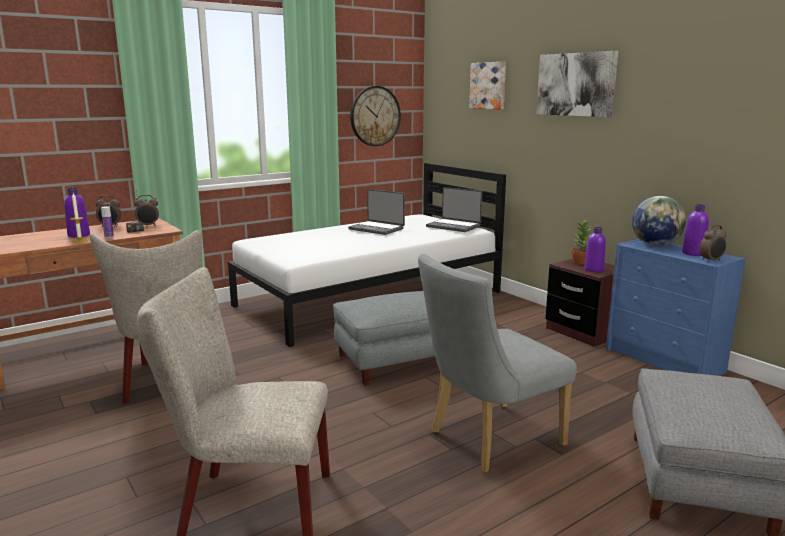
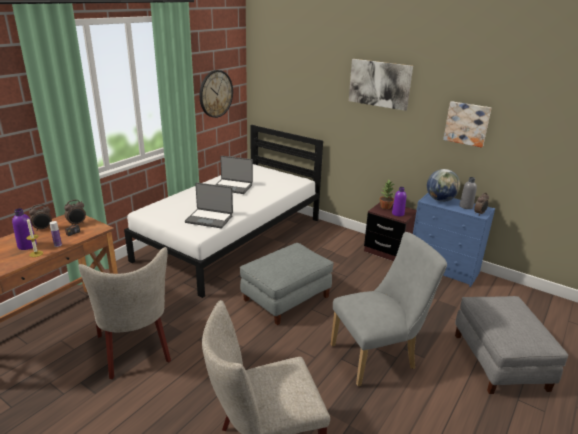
camera: 20 degrees left, 10 degrees up
(454, 226) = (286, 178): laptop -> laptop (209, 219)
(488, 440) = (378, 356): grey chair -> grey chair turned 150 degrees counterclockwise
(489, 85) = (307, 73): picture -> picture (467, 123)
(693, 253) = (466, 206): purple bottle -> grey bottle

